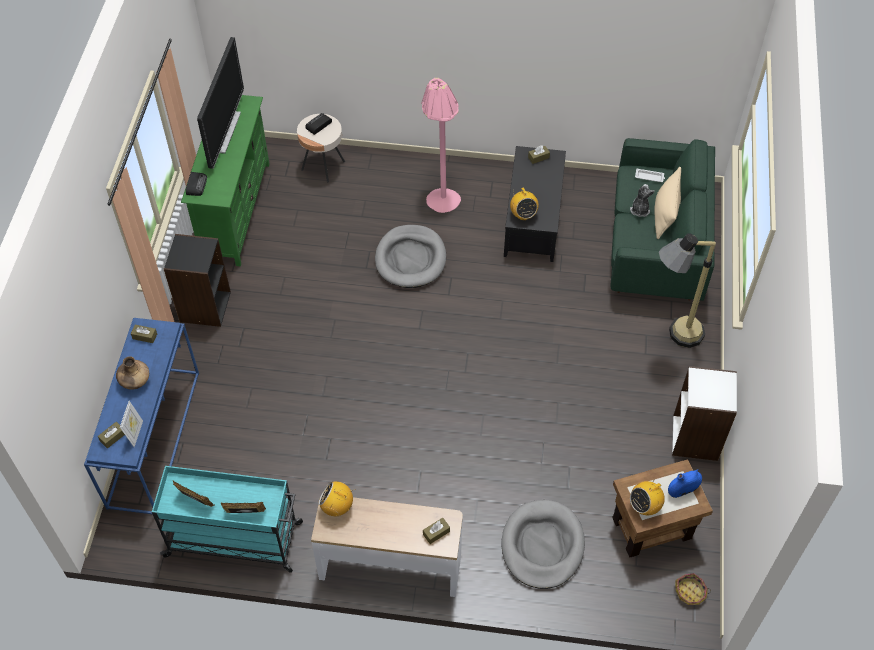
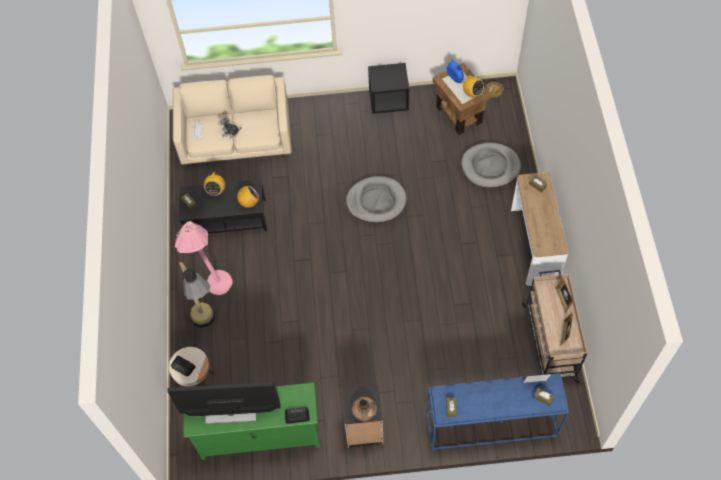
camera: 100 degrees left, 5 degrees up
(135, 381) = (492, 400): brown vase -> brown vase (364, 412)
(235, 539) = (549, 342): turquoise cart -> beige cart
(337, 507) = (540, 243): radio -> radio (216, 191)
(410, 259) = (282, 292): grey dog bed -> grey dog bed (376, 201)
(655, 246) = (237, 140): green sofa -> beige sofa
(665, 213) = (231, 117): beige pillow -> none
(671, 337) = (315, 122): floor lamp -> floor lamp (208, 325)
(696, 438) = (389, 100): white bookcase -> black nightstand

